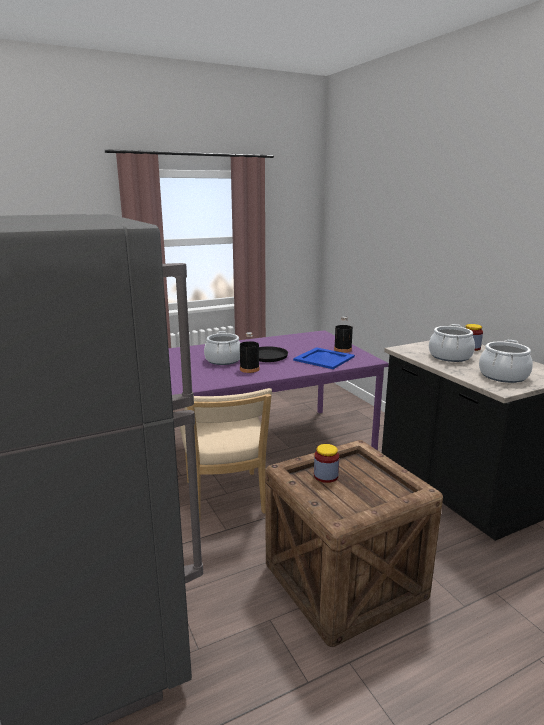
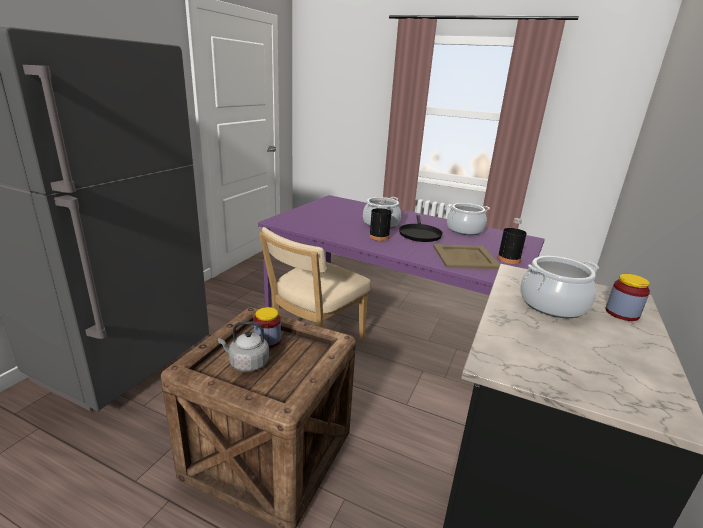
camera: 50 degrees right, 5 degrees up
(324, 358) = (465, 257): blue tray -> beige tray
(350, 494) = (247, 363): none -> grey kettle
(503, 376) = (552, 357): cooking pot -> cooking pot (464, 230)

